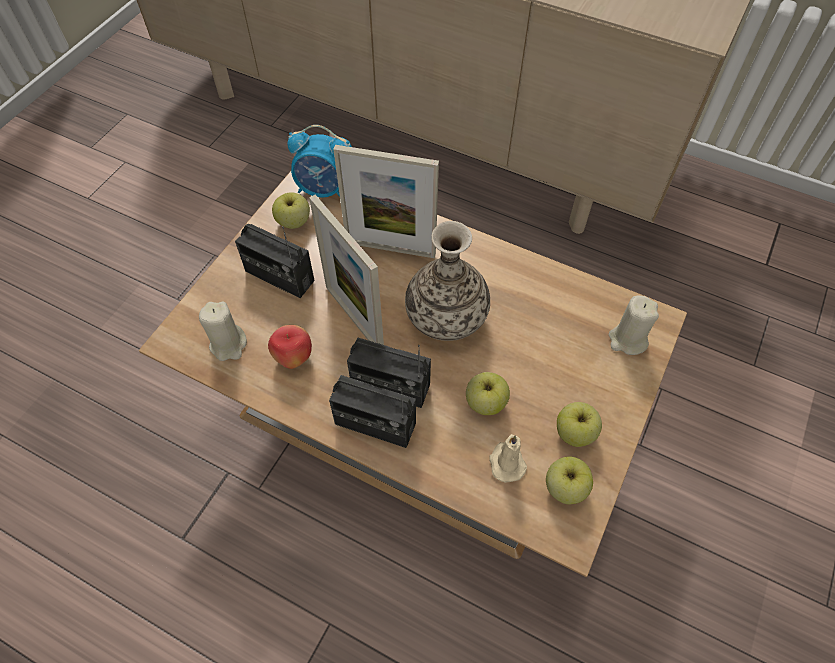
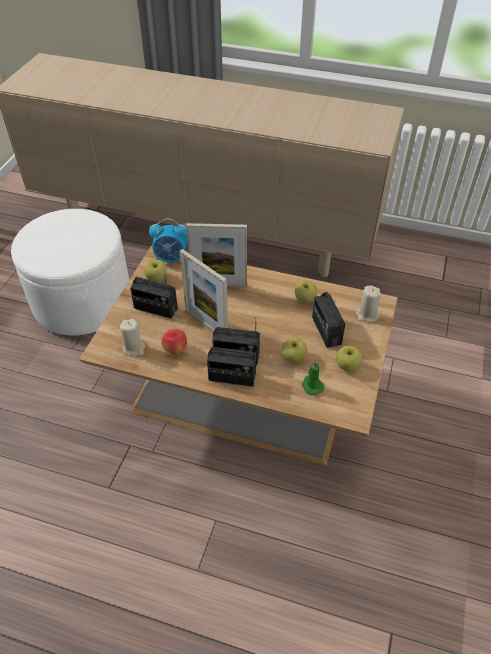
camera: 10 degrees left, 10 degrees down
(208, 224) = (82, 301): none -> white ottoman
(447, 317) = (261, 317): vase -> none
(506, 462) = (311, 385): beige candle -> green candle
(551, 359) = (326, 330): none -> radio
(565, 488) = (347, 393): apple -> apple (305, 299)

